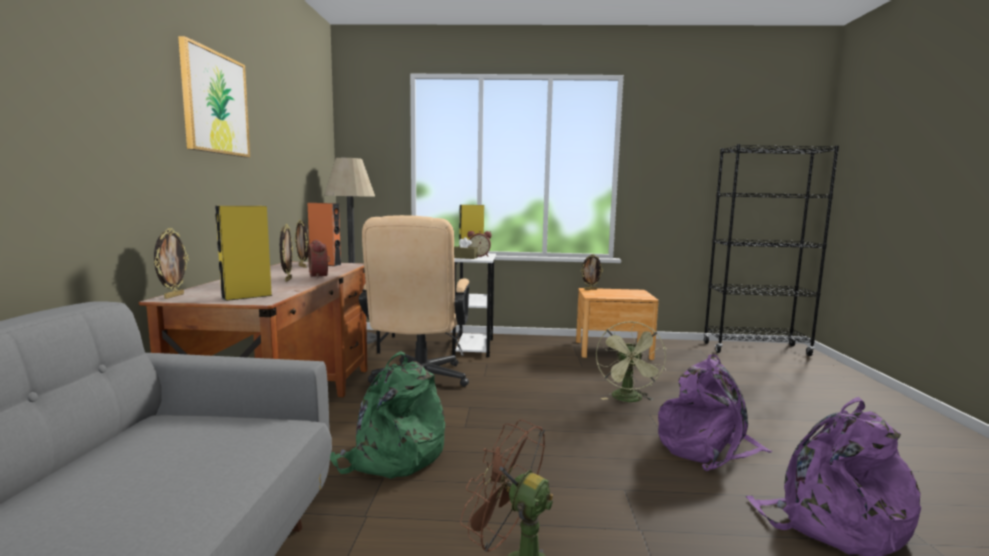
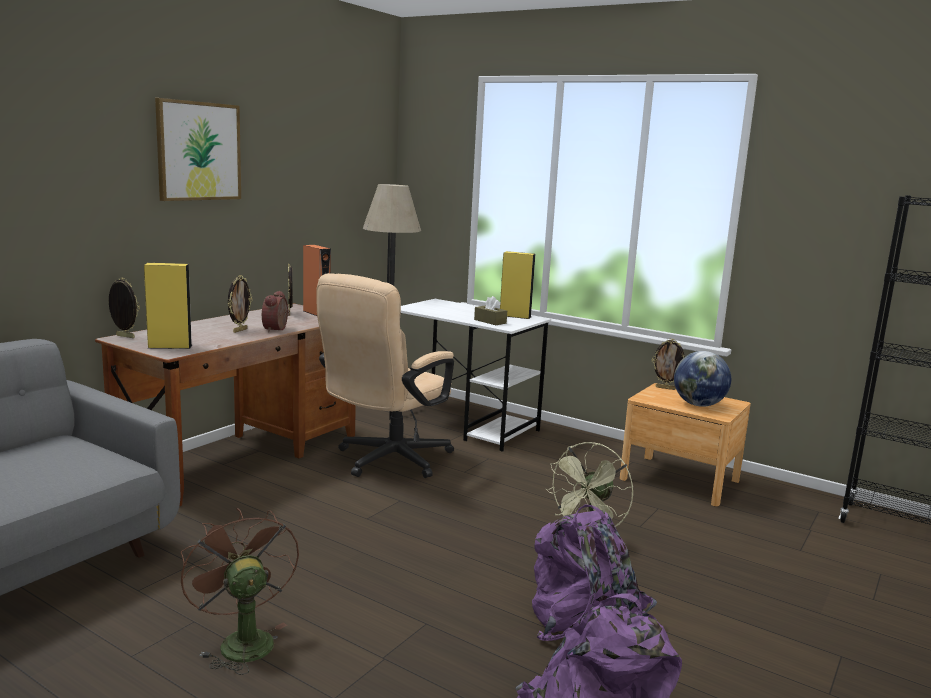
camera: 30 degrees right, 5 degrees up
(173, 296) = (124, 336): picture frame -> picture frame turned 105 degrees counterclockwise
(392, 457) = (269, 525): green backpack -> none
(479, 256) = (515, 321): alarm clock -> none
(625, 294) = (698, 405): none -> globe

